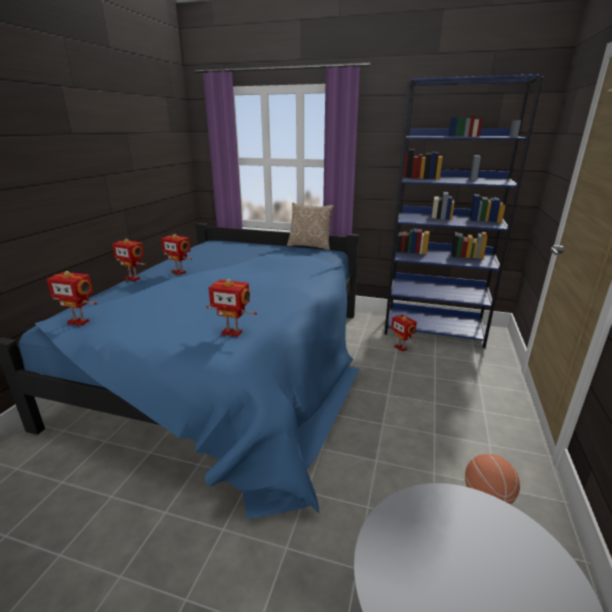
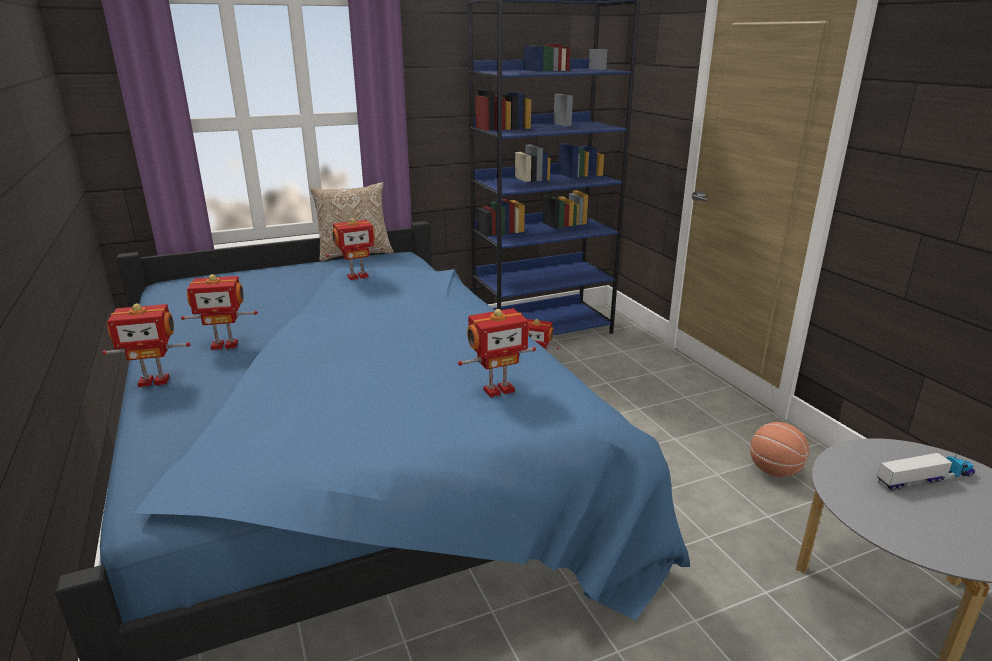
camera: 40 degrees left, 0 degrees up
(79, 321) = (230, 472): toy robot -> toy robot (357, 276)
(494, 560) = (924, 479): none -> toy truck

